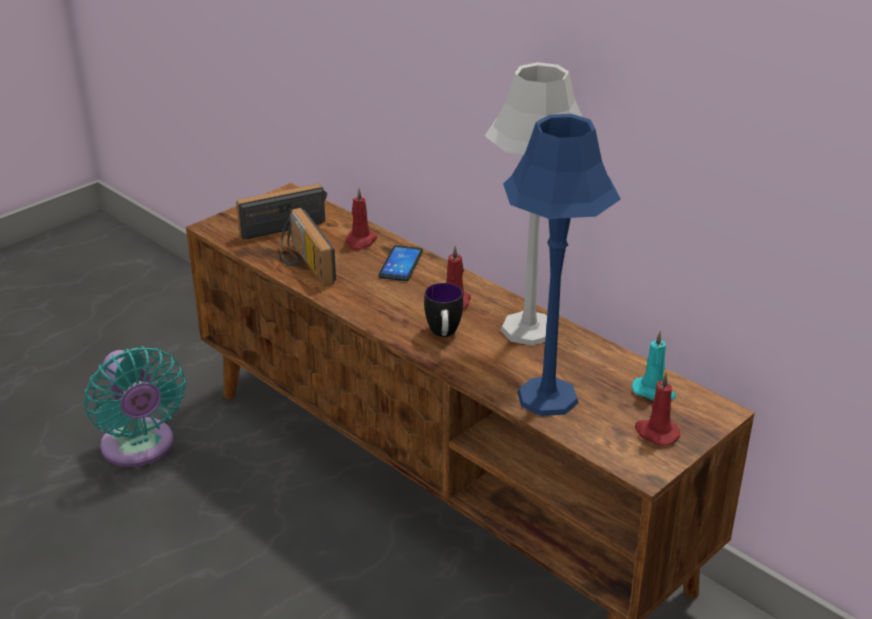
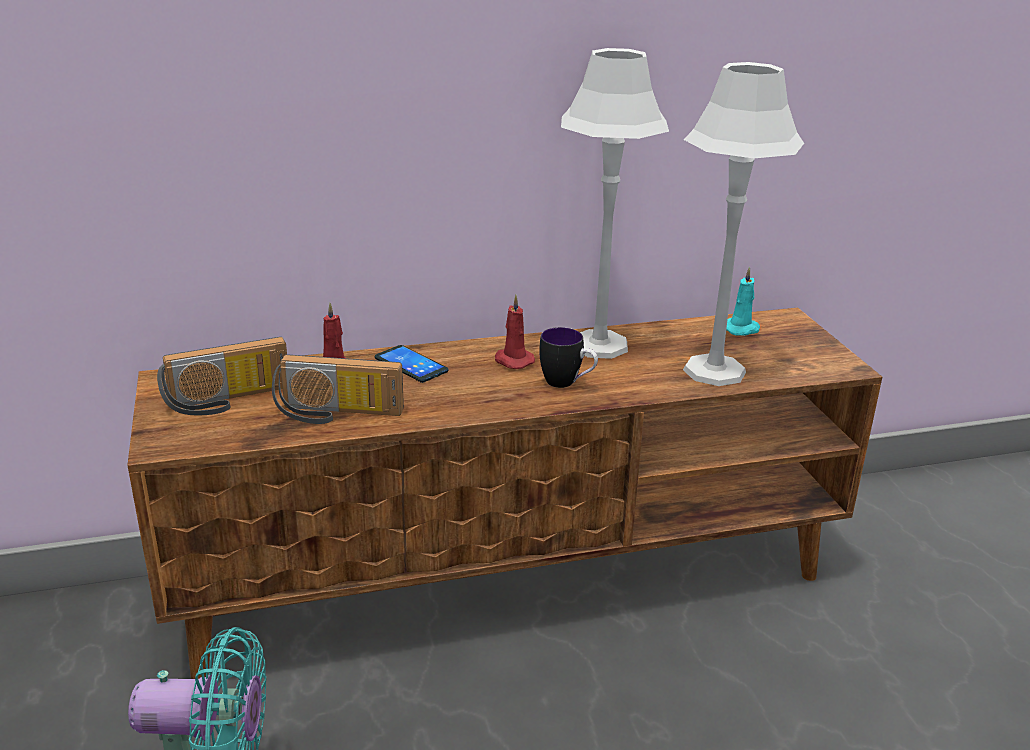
camera: 60 degrees left, 5 degrees down
(283, 224) = (228, 401): radio -> radio turned 120 degrees counterclockwise
(547, 397) = (714, 371): blue table lamp -> grey table lamp
(656, 433) = (800, 347): red candle -> none

